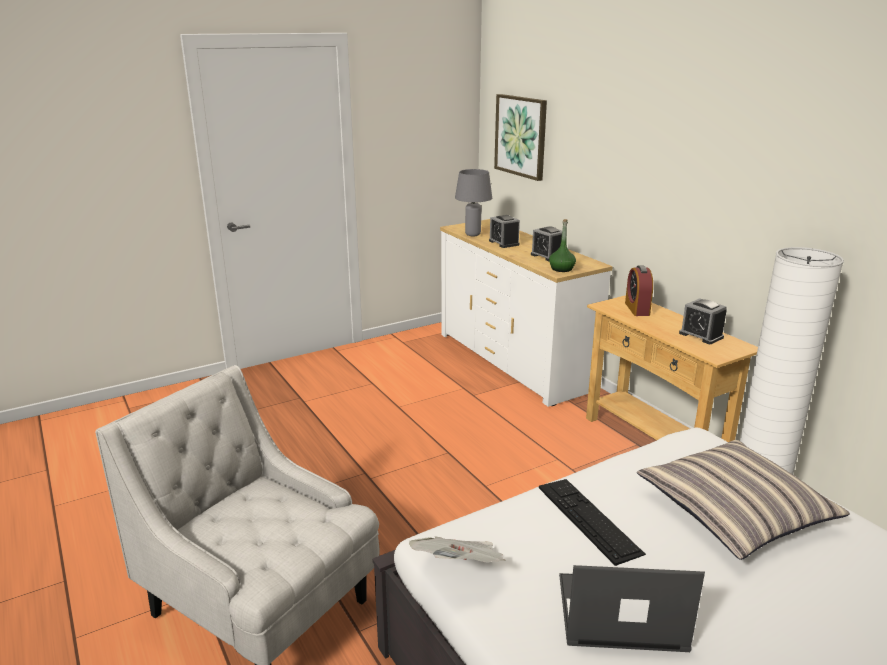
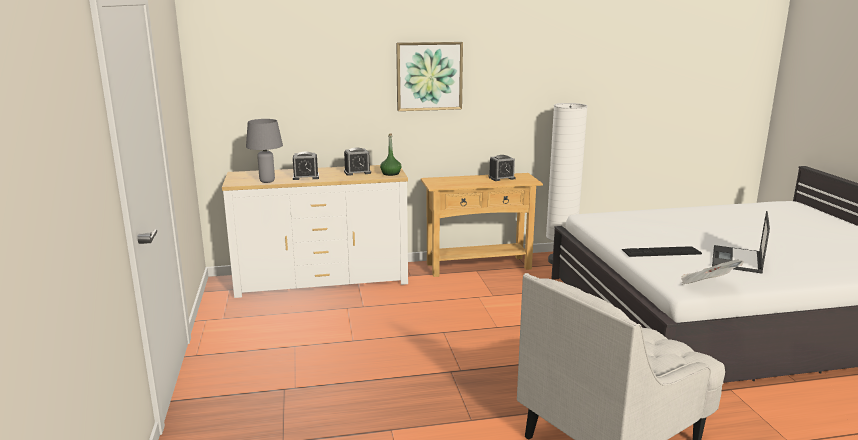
camera: 70 degrees left, 5 degrees down
(521, 136) = (261, 85): picture -> picture (429, 76)
(637, 309) = (449, 181): alarm clock -> none
(734, 511) = (658, 224): pillow -> none

